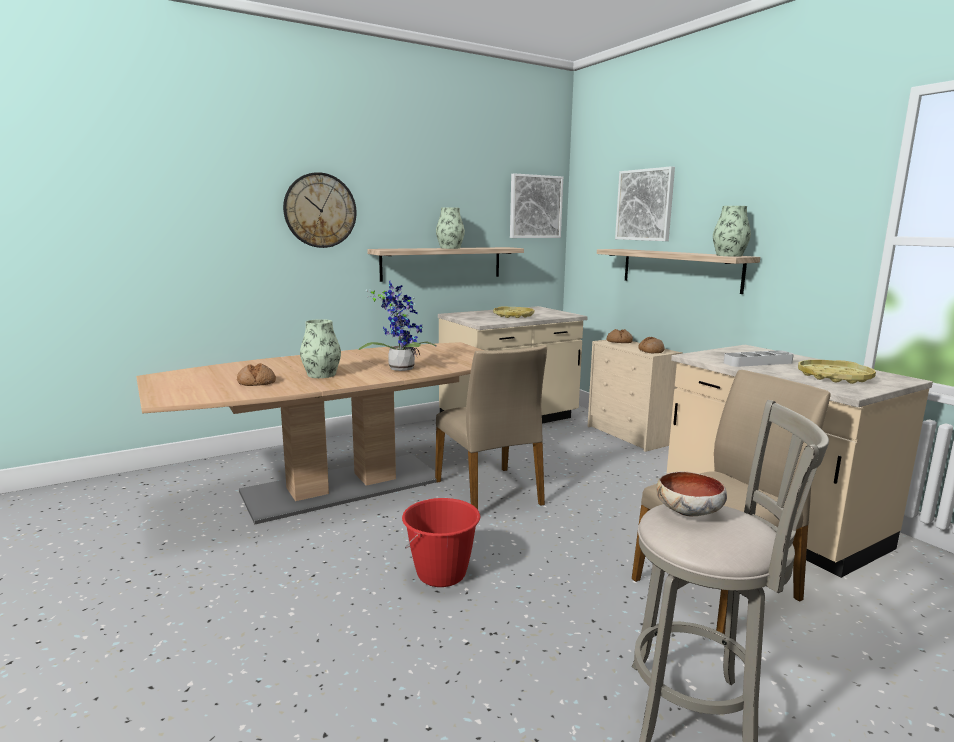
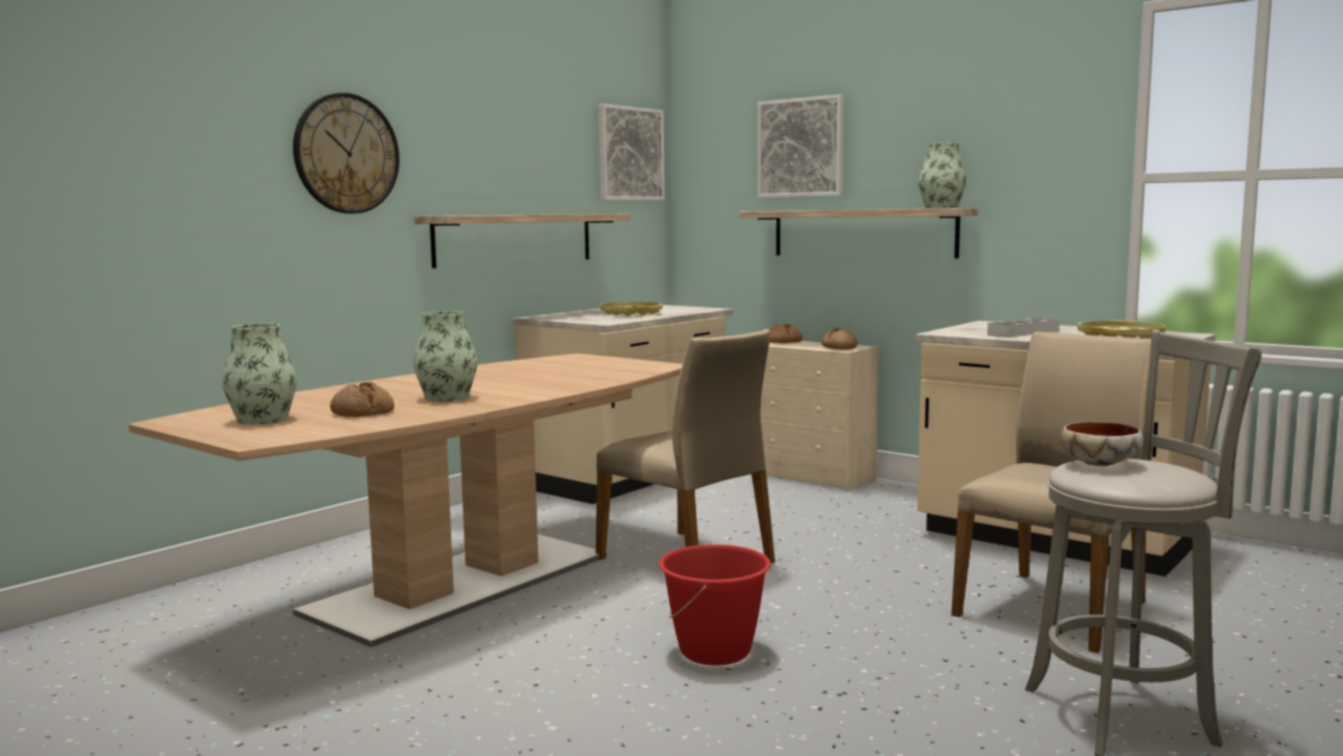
camera: 20 degrees left, 5 degrees down
(400, 368) = (550, 382): potted plant -> none
(450, 248) = (531, 214): vase -> vase (262, 419)

